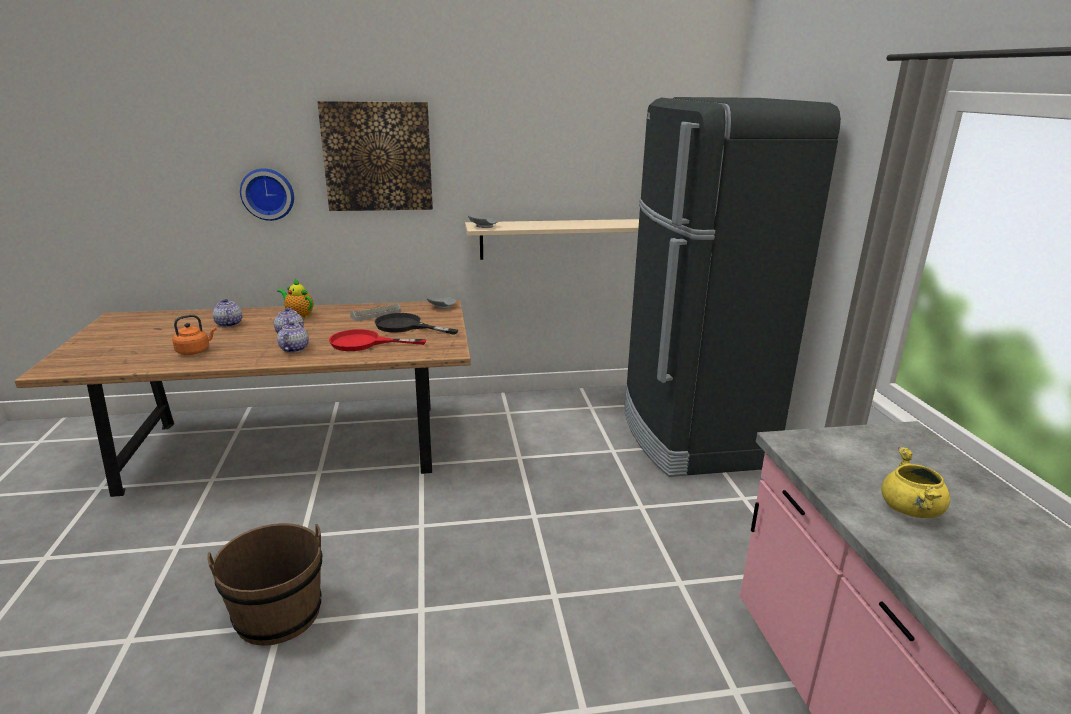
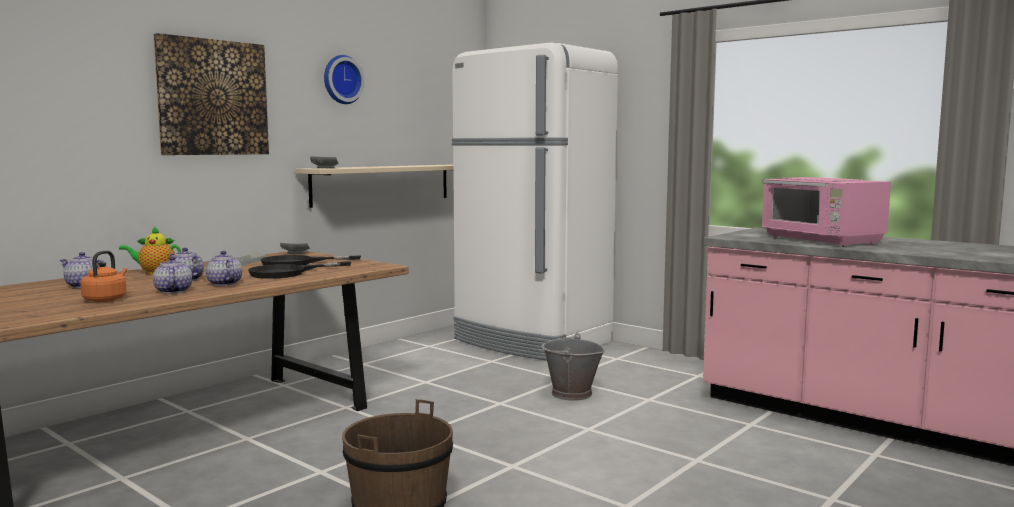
camera: 40 degrees left, 15 degrees down
(246, 351) = (173, 291): none -> teapot
(268, 194) = (89, 135): wall clock -> wall clock (341, 80)
(364, 343) = (287, 273): red frying pan -> black frying pan
(614, 534) = (571, 394): none -> grey bucket
(691, 435) = (531, 341): black fridge -> white fridge
(911, 510) = (821, 240): yellow cooking pot -> pink microwave

